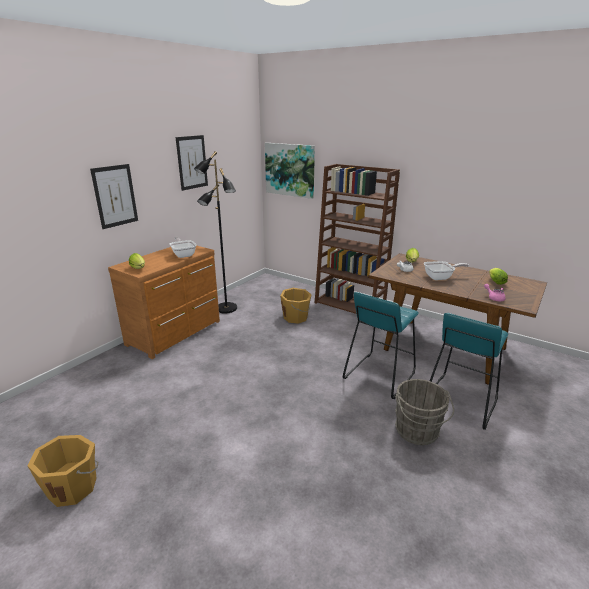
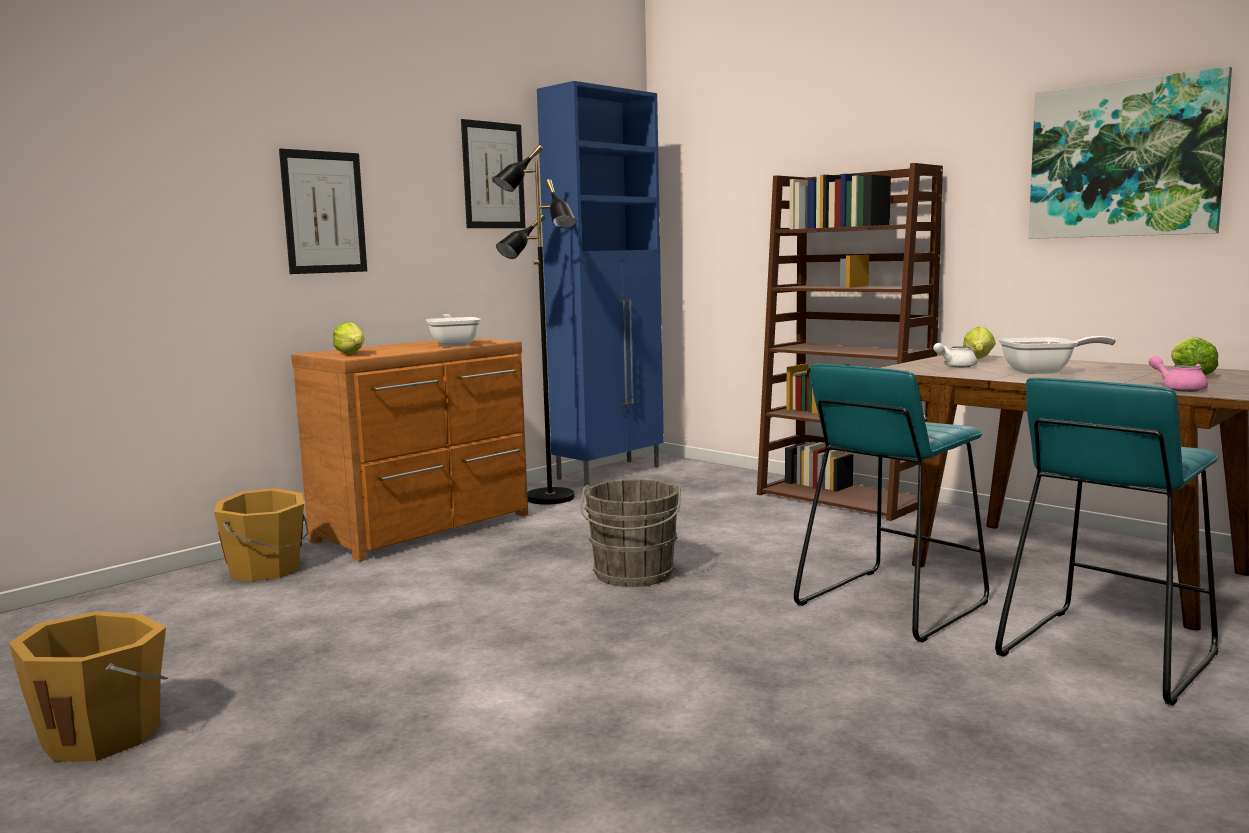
camera: 10 degrees right, 15 degrees down
(249, 288) = (611, 472): none -> blue cabinet
(290, 170) = (707, 209): picture -> picture (1124, 159)
(296, 317) = (707, 513): orange bucket -> orange bucket (266, 570)
(417, 432) = (975, 699): grey bucket -> grey bucket (633, 575)

